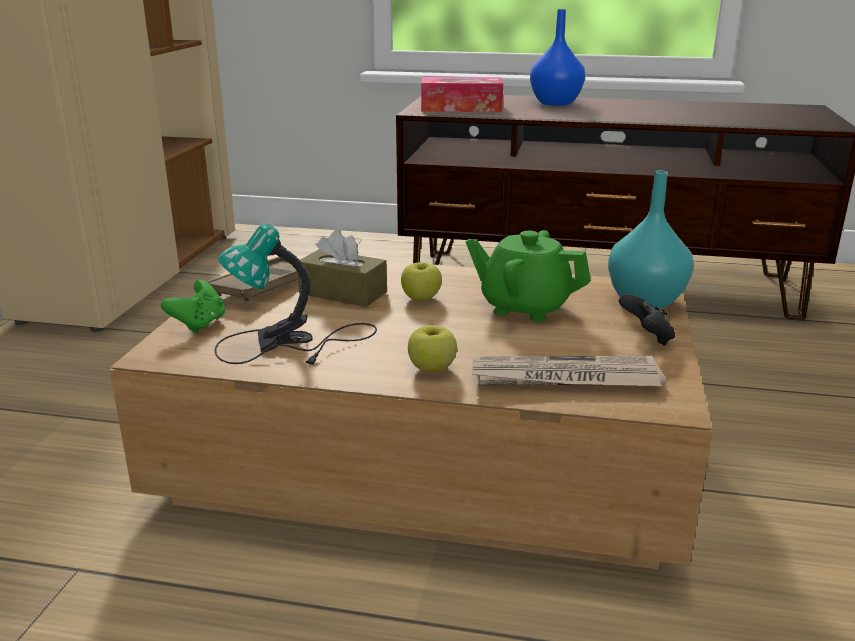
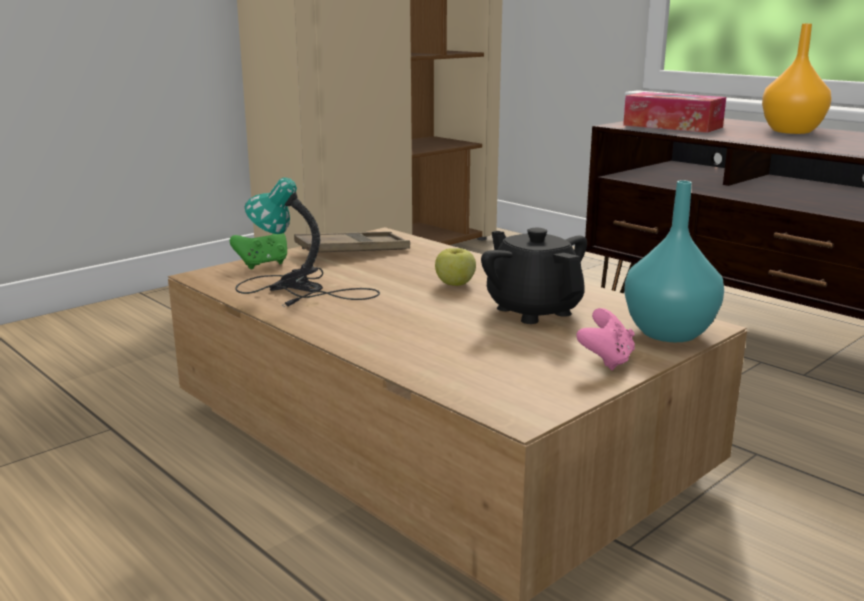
camera: 35 degrees right, 5 degrees down
(343, 293) = (400, 267): brown tissue box -> none
(432, 368) = (367, 331): apple -> none
(524, 307) = (533, 310): green teapot -> black teapot
(554, 103) = (790, 131): blue vase -> orange vase
(564, 378) = (462, 367): newspaper -> none
(646, 338) = (606, 360): black game controller -> pink game controller

